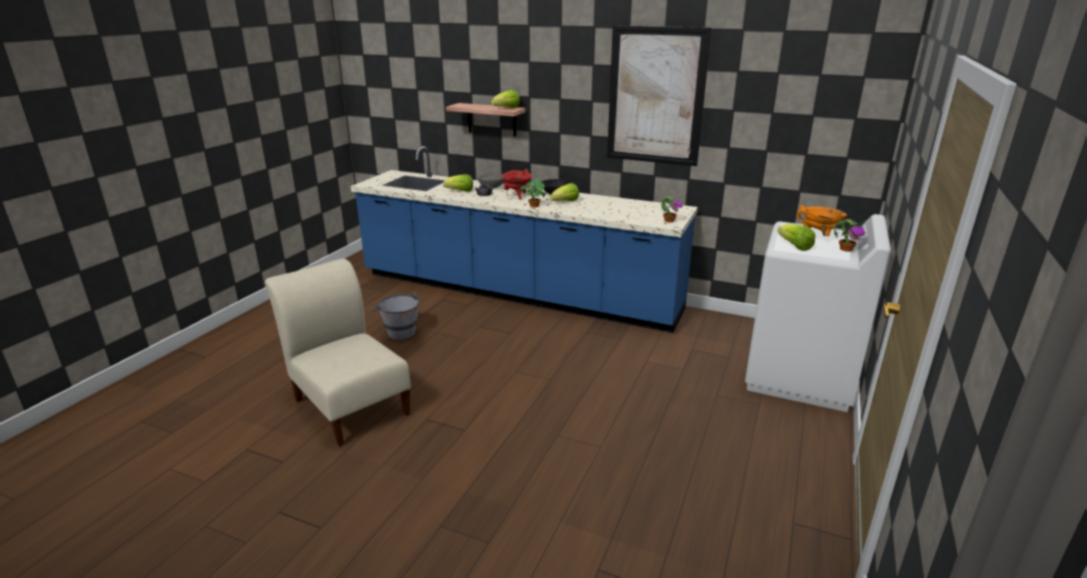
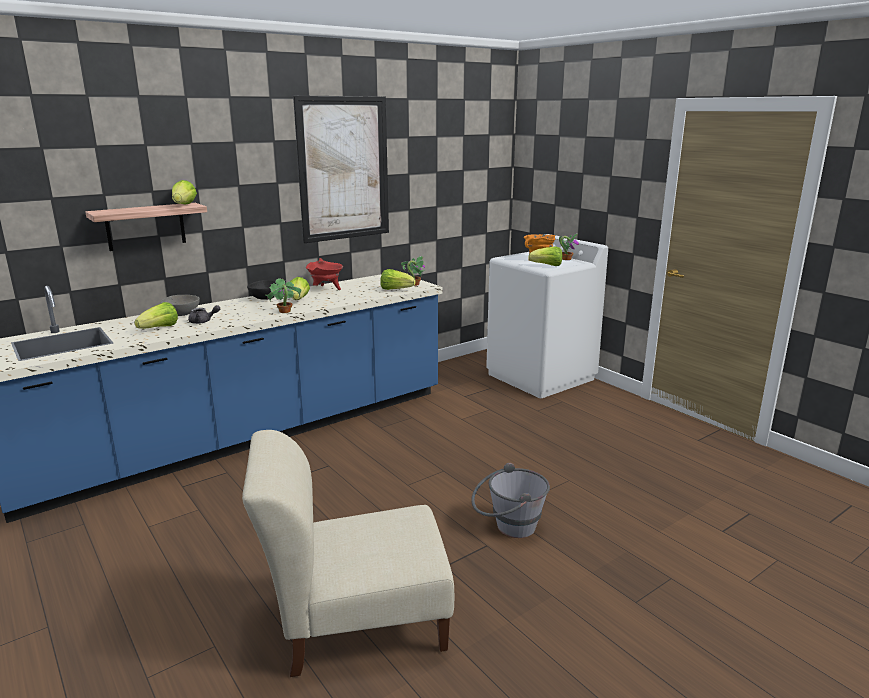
camera: 60 degrees left, 5 degrees down
(398, 331) = (216, 539): grey bucket -> grey bucket (508, 527)
(517, 196) = (237, 311): red cooking pot -> red cooking pot (326, 289)
(642, 219) = (396, 289): none -> lettuce

